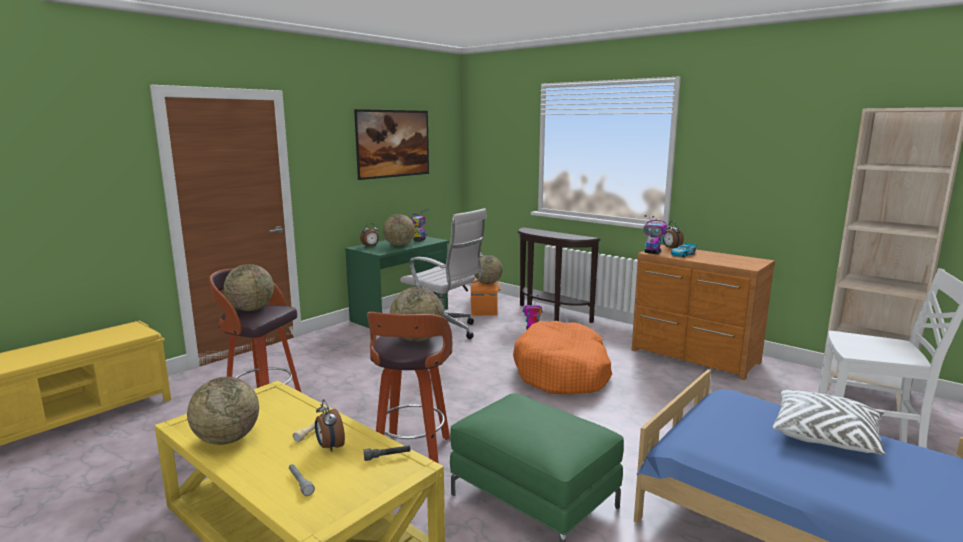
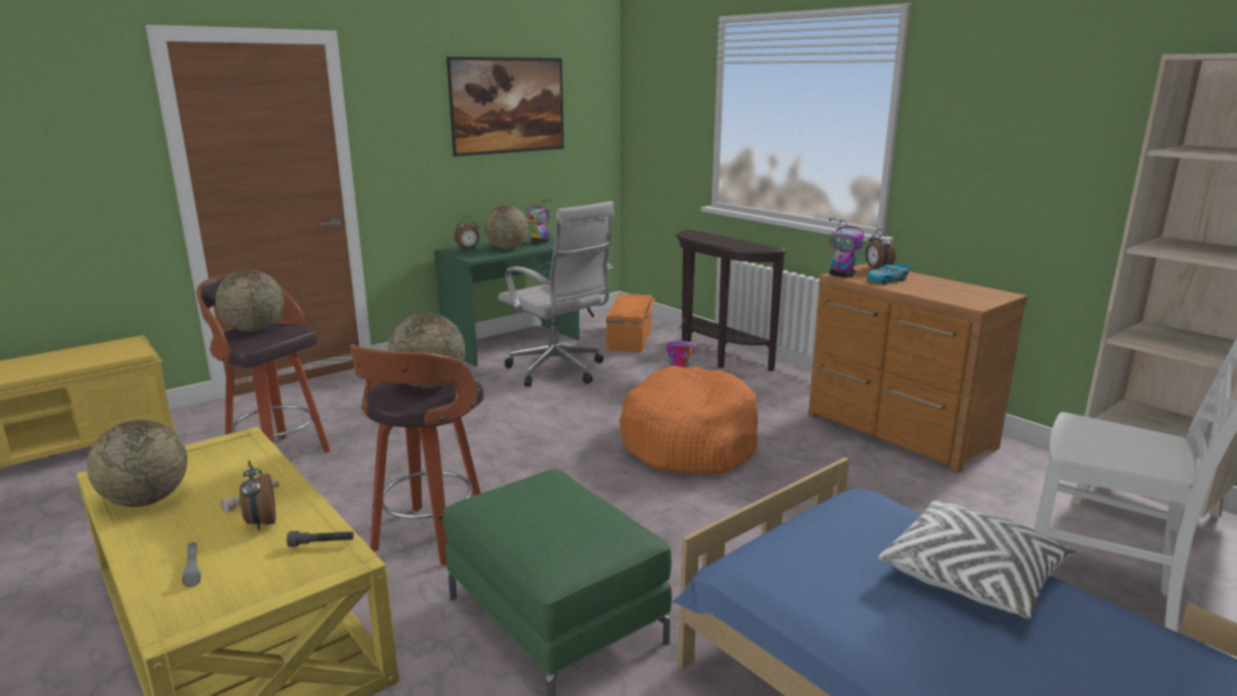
camera: 10 degrees right, 5 degrees up
(487, 283) = (635, 307): globe -> none

